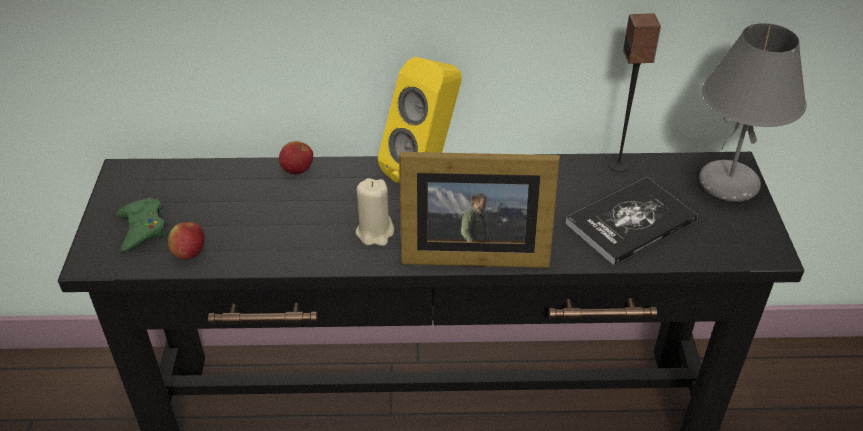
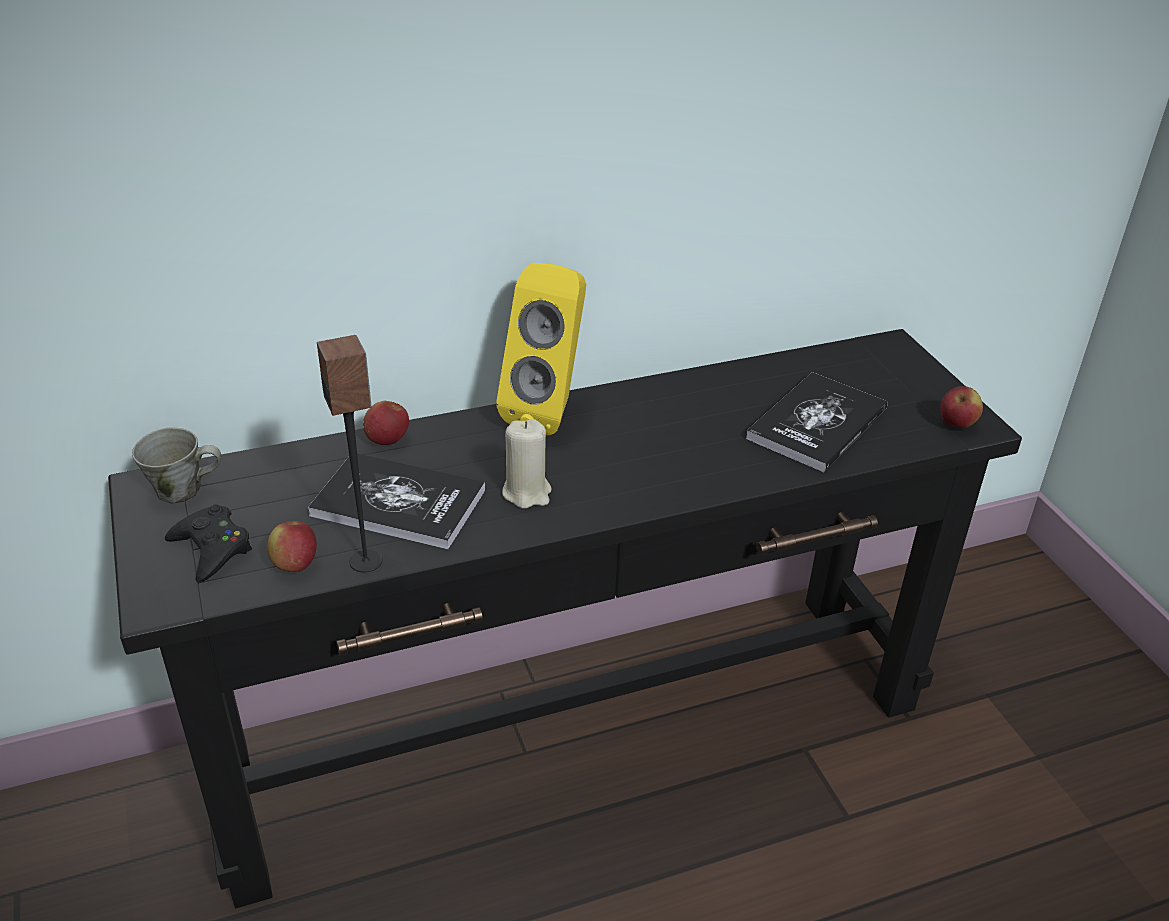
camera: 20 degrees left, 5 degrees down
(142, 229) = (211, 549): green game controller -> black game controller
(144, 181) = (182, 491): none -> grey mug
(281, 221) = (398, 503): none -> book
(469, 251) = (653, 490): picture frame -> none
(619, 165) = (771, 366): speaker -> speaker (366, 561)
(728, 185) = (898, 366): grey table lamp -> none
(751, 247) = (956, 424): none -> apple

